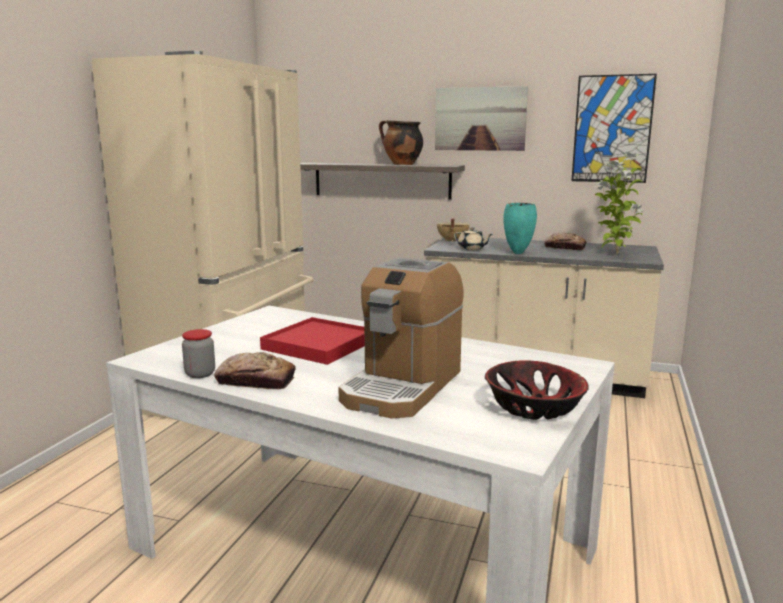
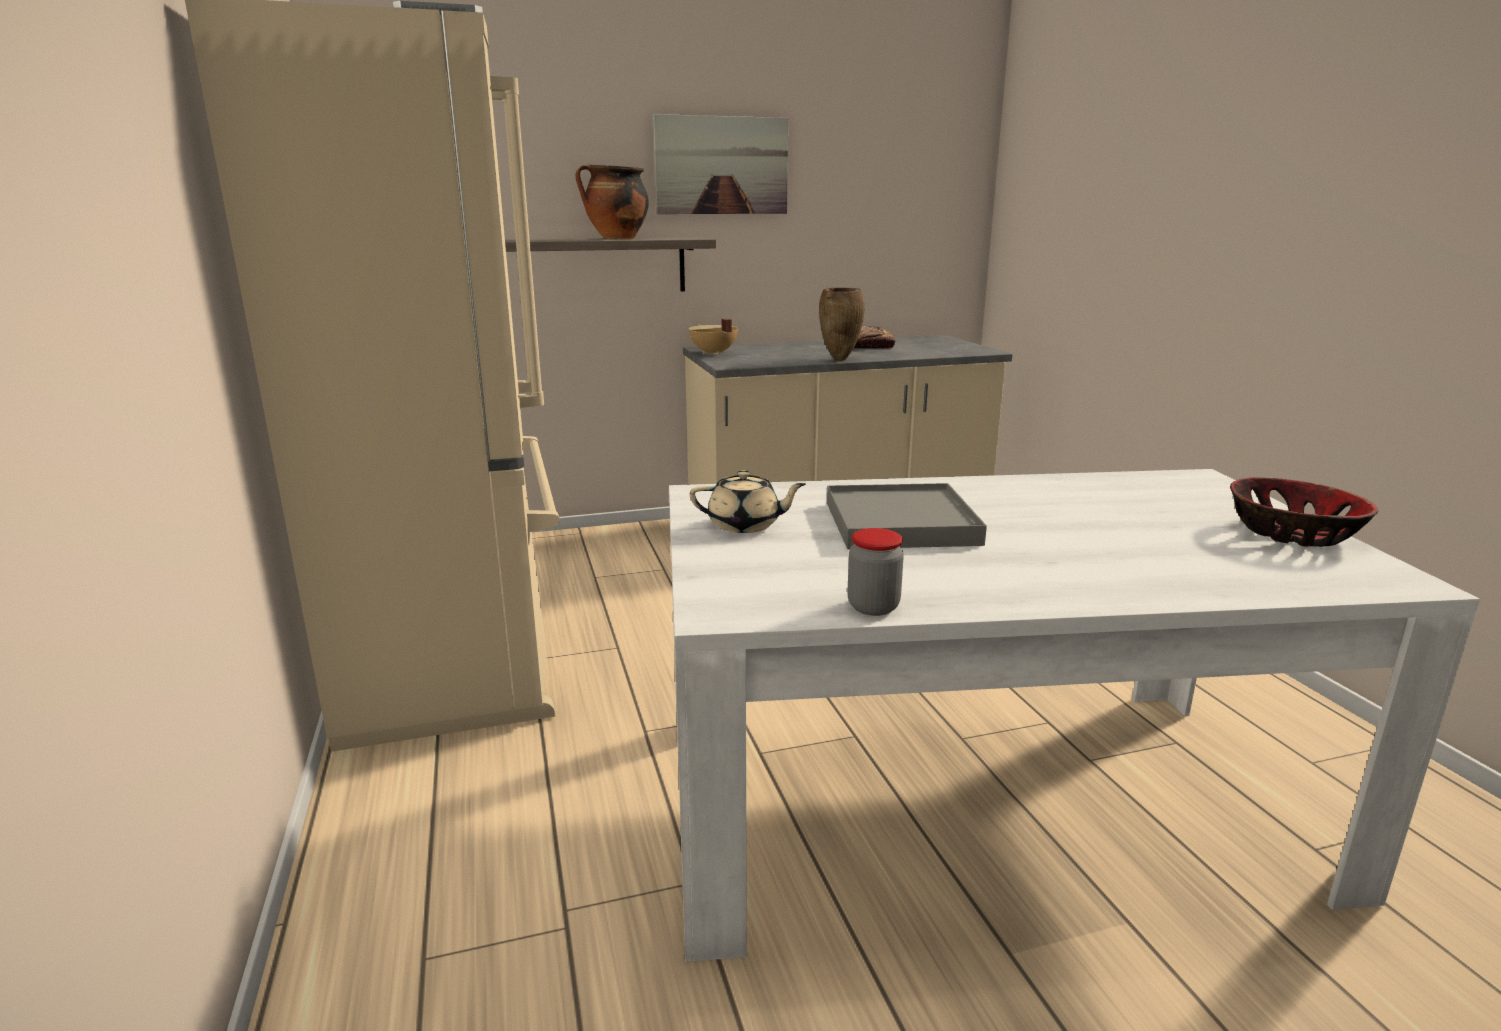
camera: 35 degrees left, 5 degrees up
(255, 381) = (969, 593): bread -> none
(319, 345) = (901, 523): red tray -> grey tray
(402, 386) = (1132, 548): coffee machine -> none
(472, 249) = (770, 360): beige teapot -> beige teapot (745, 525)
(518, 253) = (840, 360): turquoise vase -> brown vase
(612, 129) = (893, 183): picture -> none
(615, 254) = (940, 349): potted plant -> none

